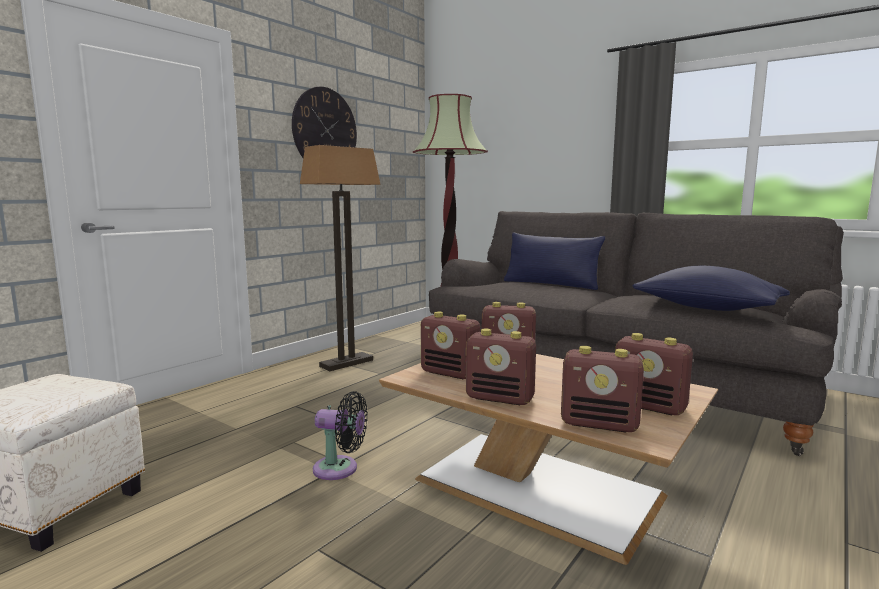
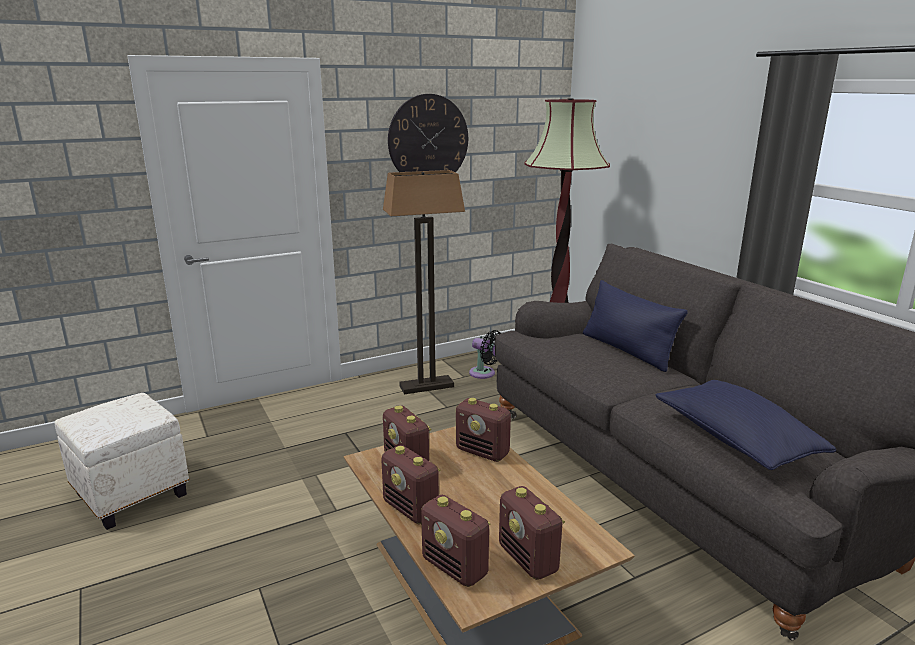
camera: 25 degrees right, 10 degrees up
(340, 469) = (328, 515): black fan -> black fan (484, 374)

